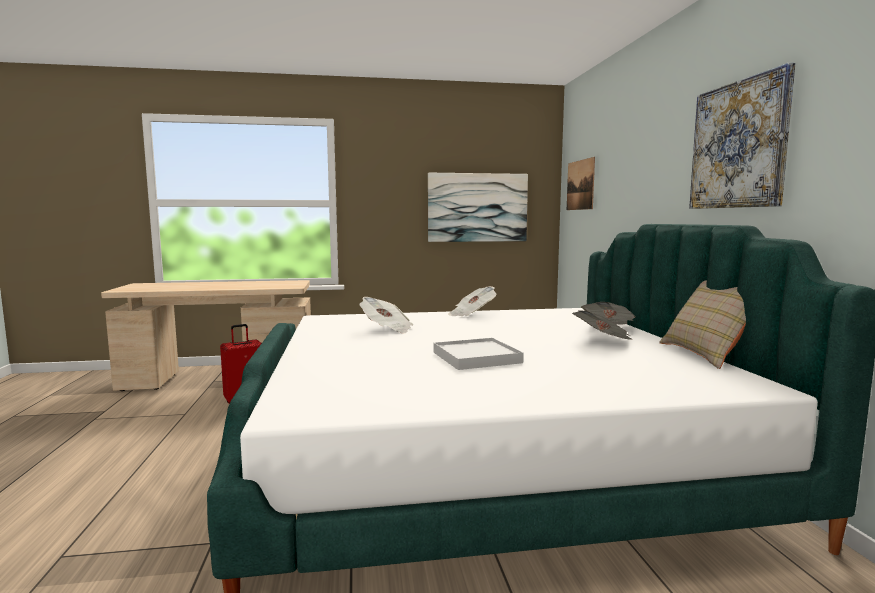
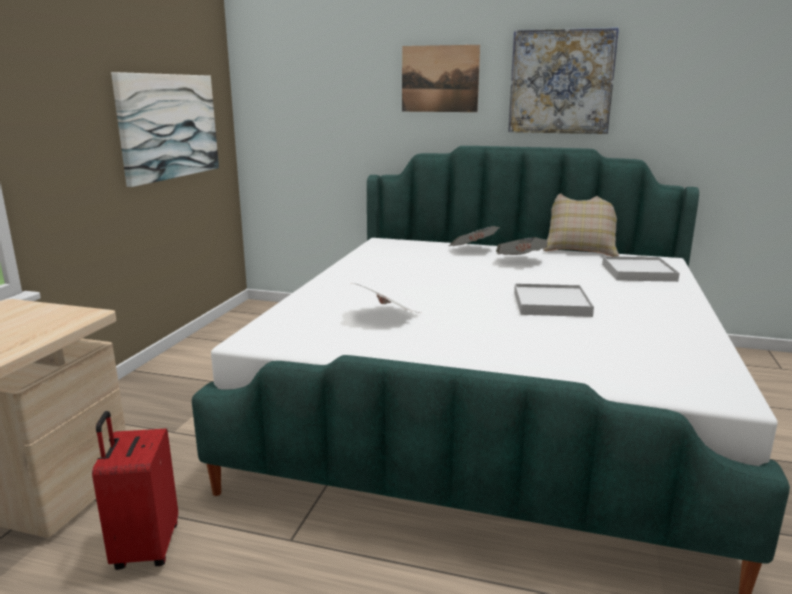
camera: 65 degrees left, 10 degrees up
(472, 314) = (350, 273): newspaper -> none
(580, 185) = (289, 94): picture -> picture (440, 79)
(664, 378) = (638, 272): none -> white tray

